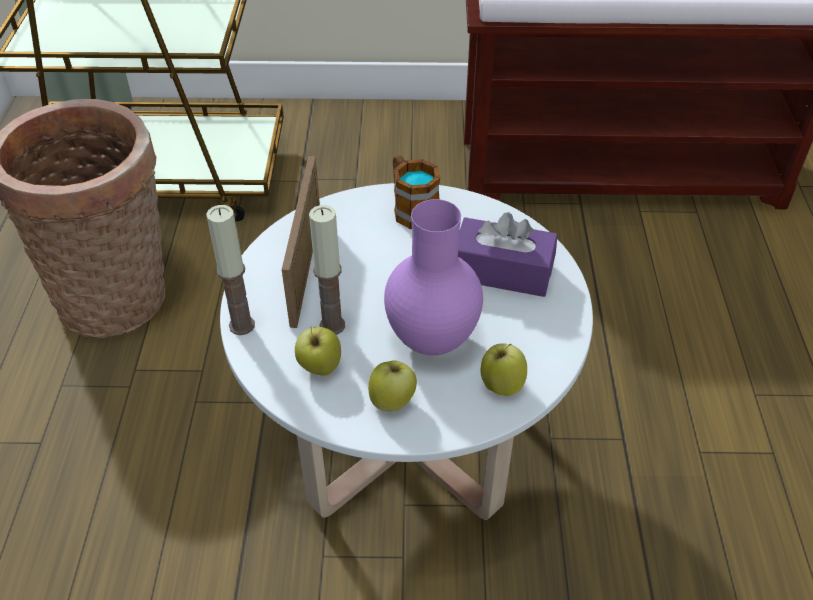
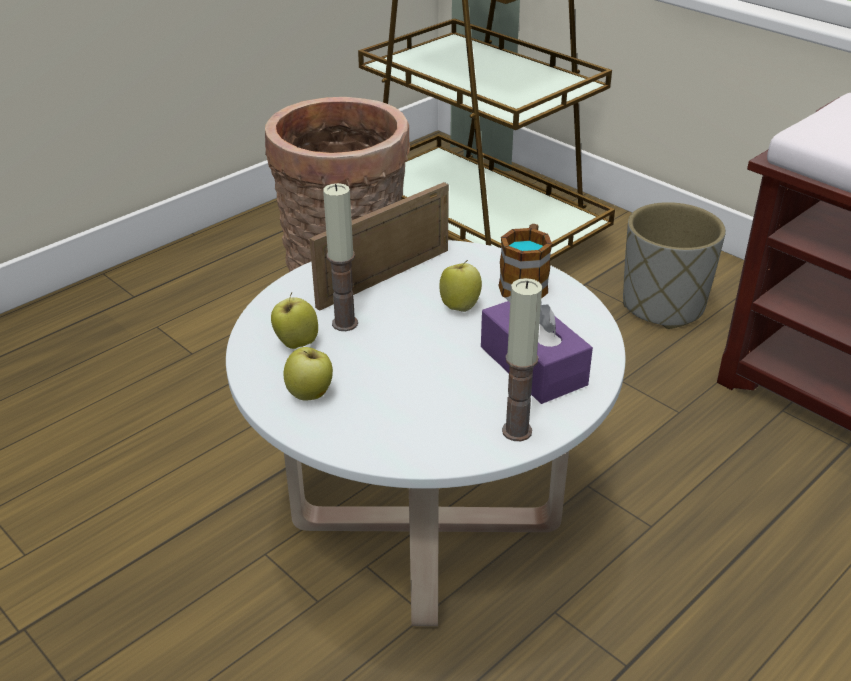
camera: 45 degrees right, 10 degrees down
(241, 325) = (287, 288): candle -> candle (517, 431)
(374, 166) = (664, 306): none -> grey planter
(434, 340) = (402, 377): purple vase -> none
(501, 385) = (406, 438): apple -> apple (459, 306)

